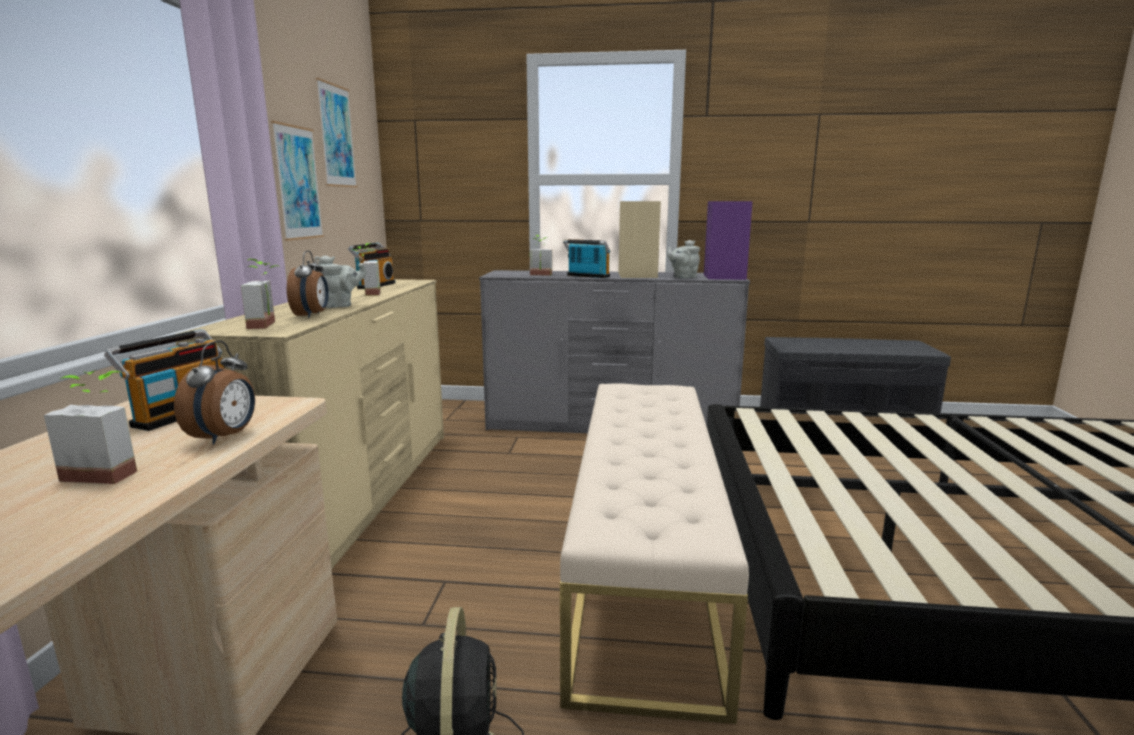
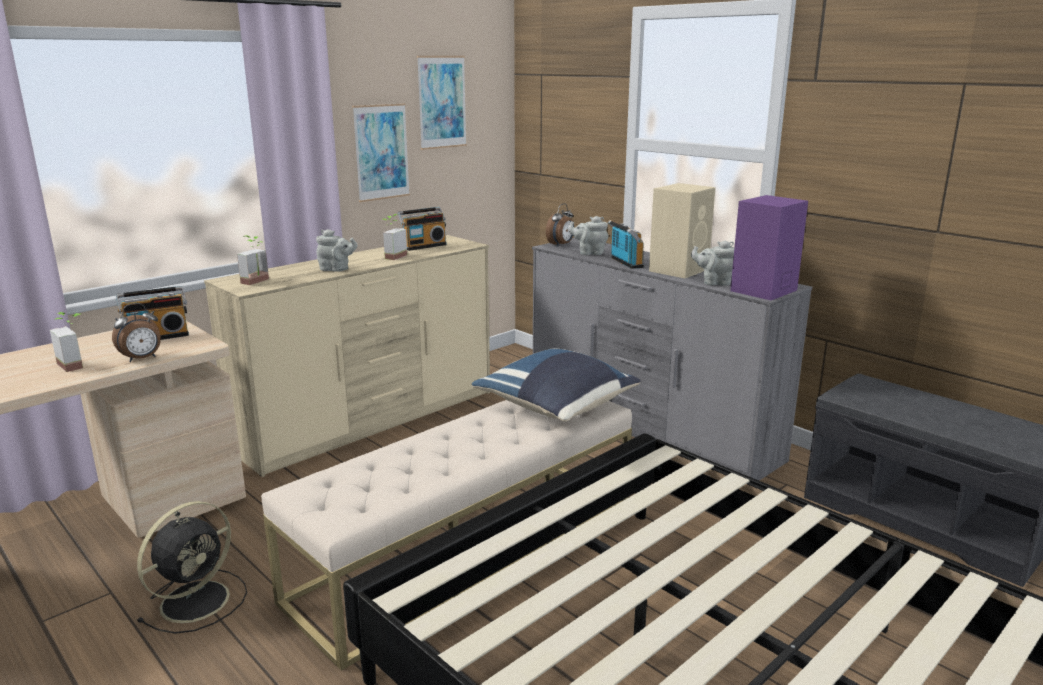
camera: 40 degrees right, 5 degrees up
(312, 315) = (300, 277): alarm clock -> alarm clock (561, 245)
(540, 275) = (589, 253): potted plant -> grey teapot
(650, 398) = (557, 407): none -> blue pillow

